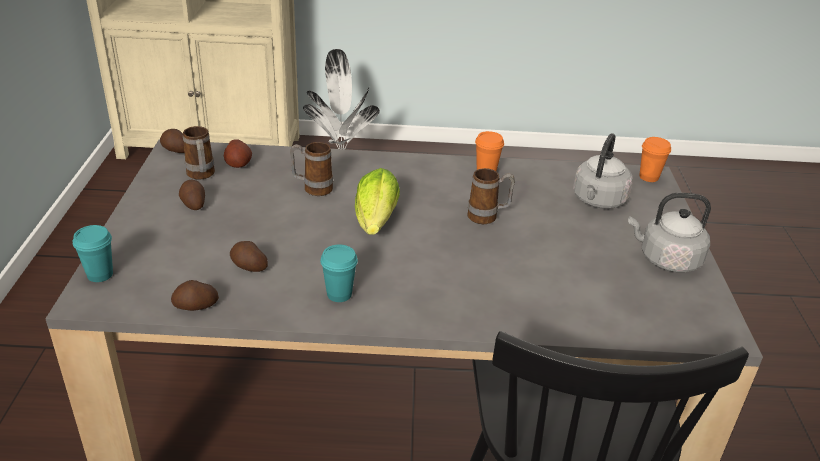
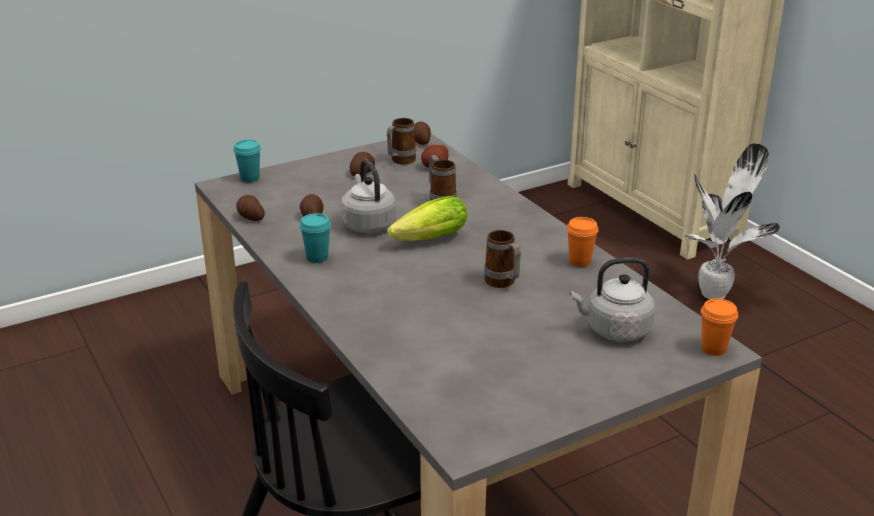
camera: 60 degrees right, 5 degrees down
(666, 260) = (556, 392): grey kettle -> grey kettle (368, 224)

